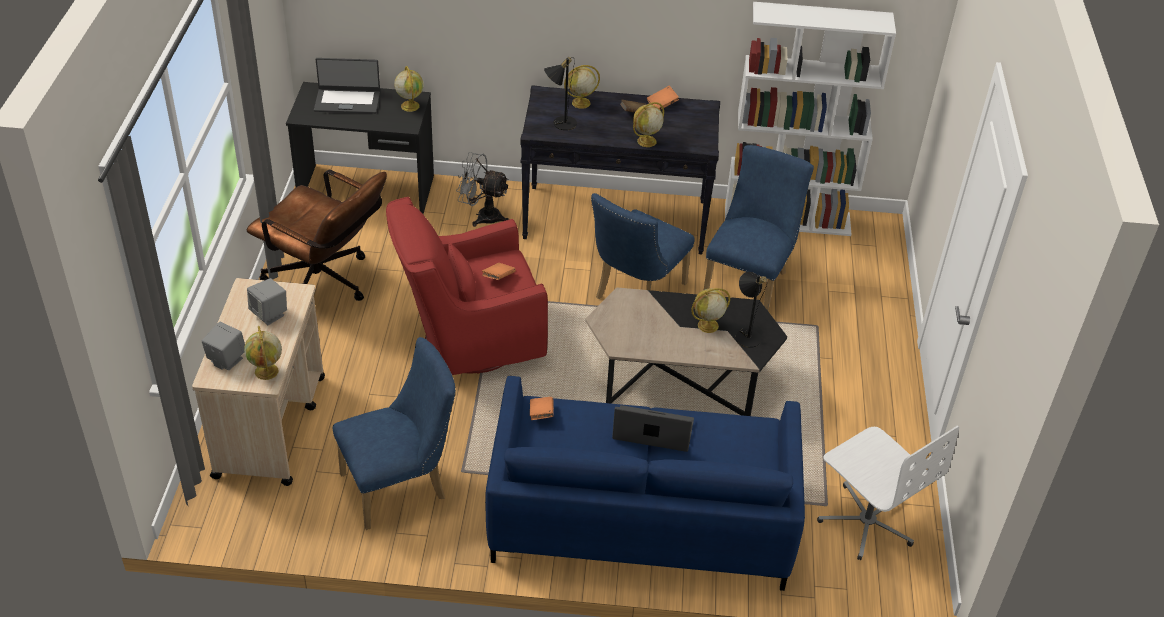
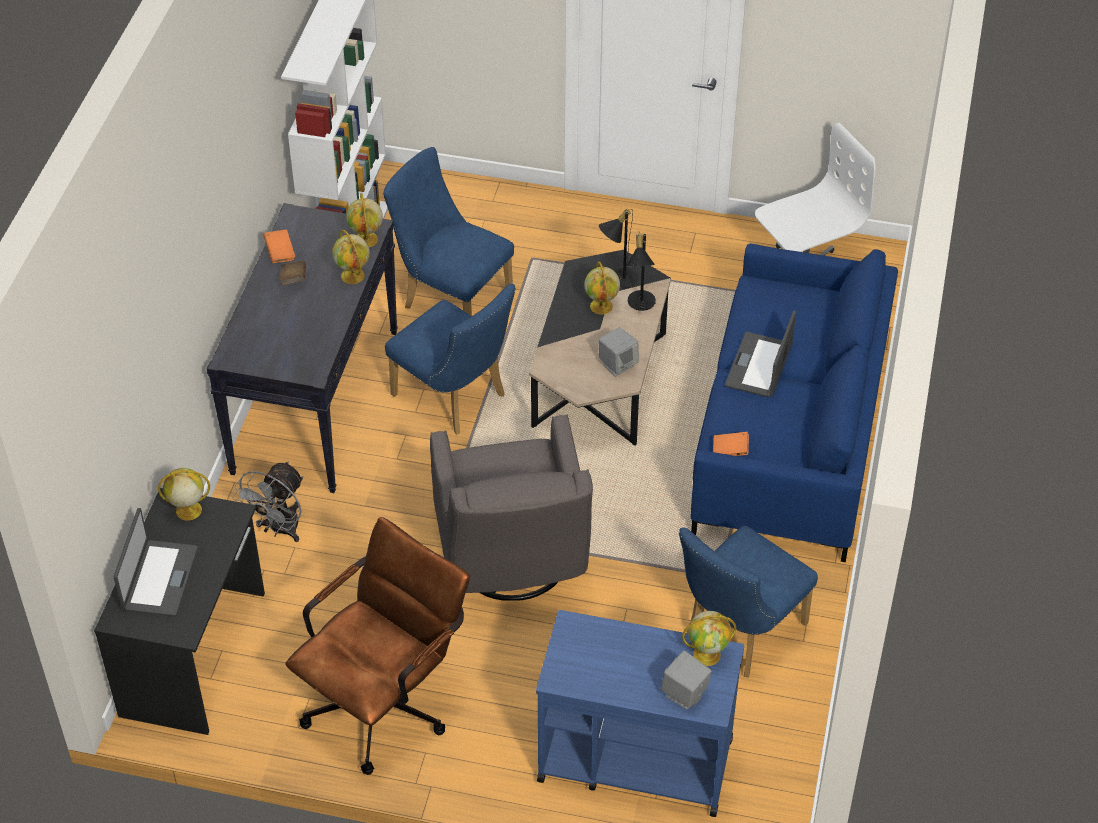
camera: 80 degrees left, 5 degrees up
(269, 314) = (608, 653): grey speaker -> grey speaker (617, 364)
(271, 425) = (634, 759): beige cart -> blue cart
(401, 486) = (738, 634): blue chair -> blue chair turned 120 degrees counterclockwise
(468, 340) = (512, 560): red armchair -> grey armchair
(498, 277) = (506, 469): orange book -> none
(560, 122) = (297, 348): black table lamp -> black table lamp (640, 304)
(580, 103) = (259, 325): globe -> globe (366, 240)

